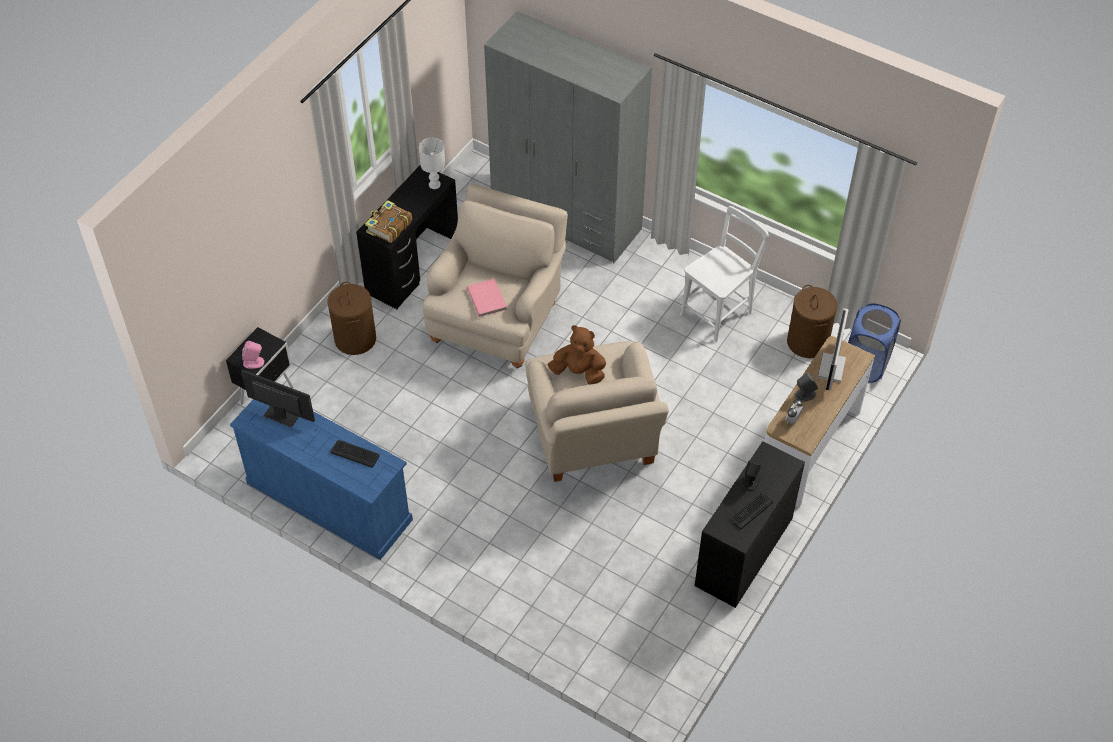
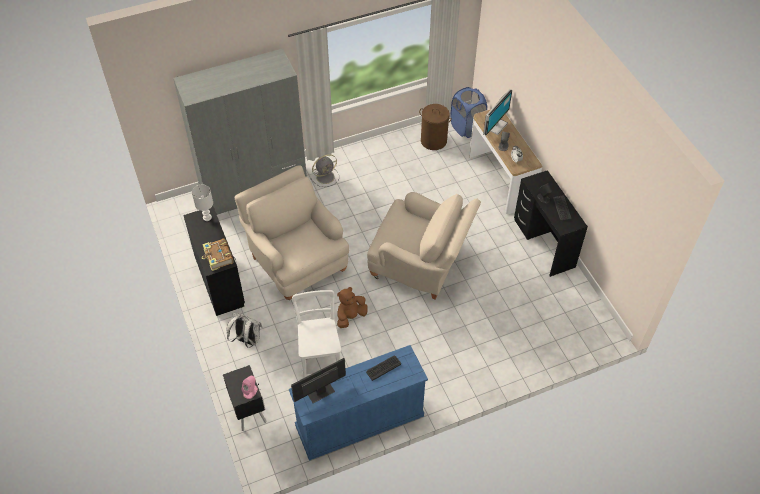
camera: 55 degrees left, 0 degrees up
(355, 339) = (247, 340): brown laundry basket -> white backpack
(487, 299) = (309, 245): pink book -> none
(578, 372) = (399, 233): brown plush toy -> brown plush toy (350, 316)
(646, 271) = (326, 176): none -> grey fan
(719, 312) = (382, 163): white chair -> white chair (320, 360)
(833, 368) = (495, 126): monitor -> monitor turned 105 degrees counterclockwise

